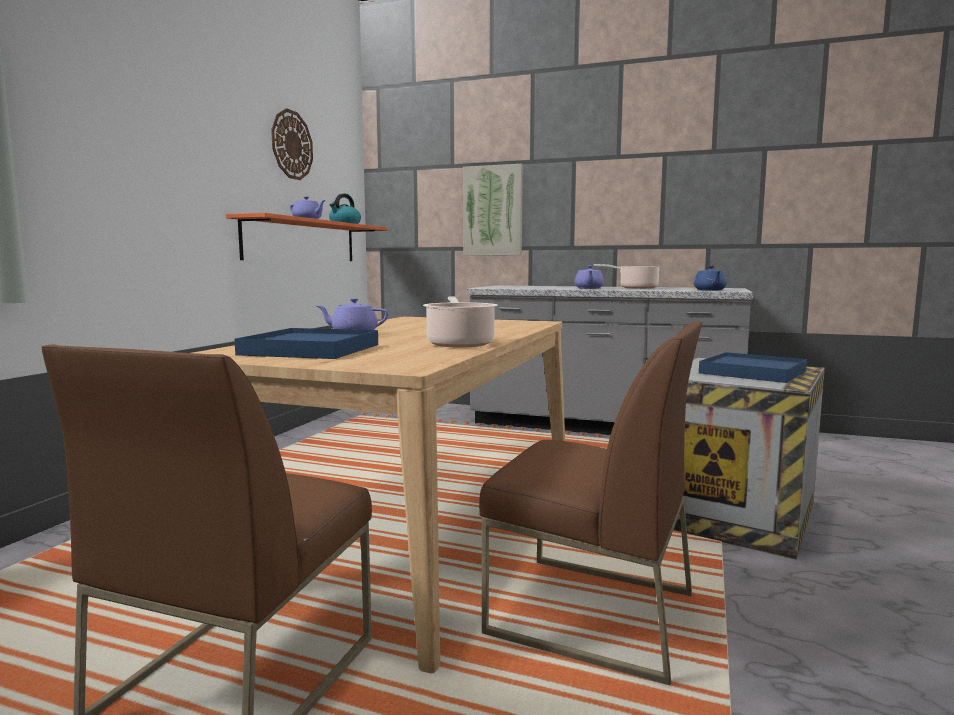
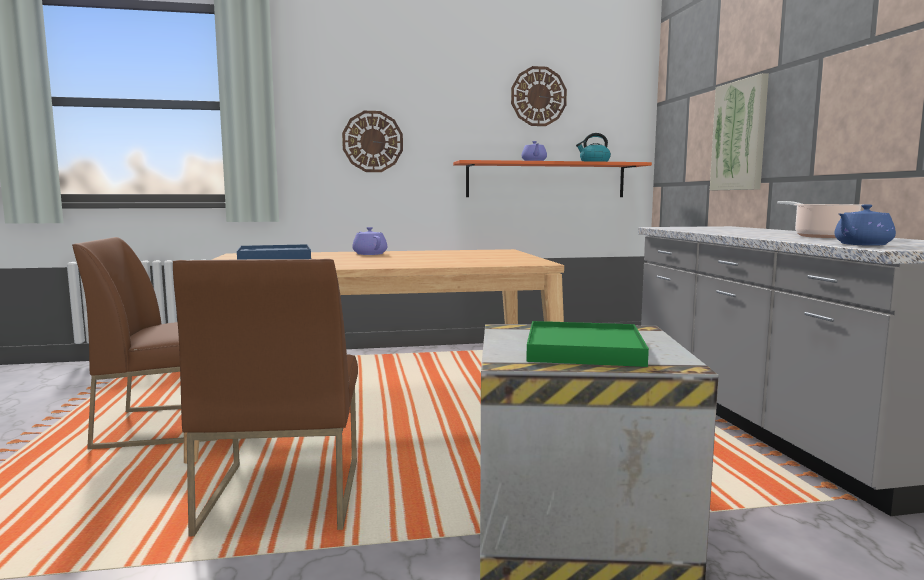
camera: 60 degrees right, 0 degrees up
(136, 174) = (372, 141): none -> wall clock
(460, 343) = (337, 265): cooking pot -> none
(588, 288) = (744, 233): purple teapot -> none
(753, 372) = (584, 350): blue tray -> green tray

